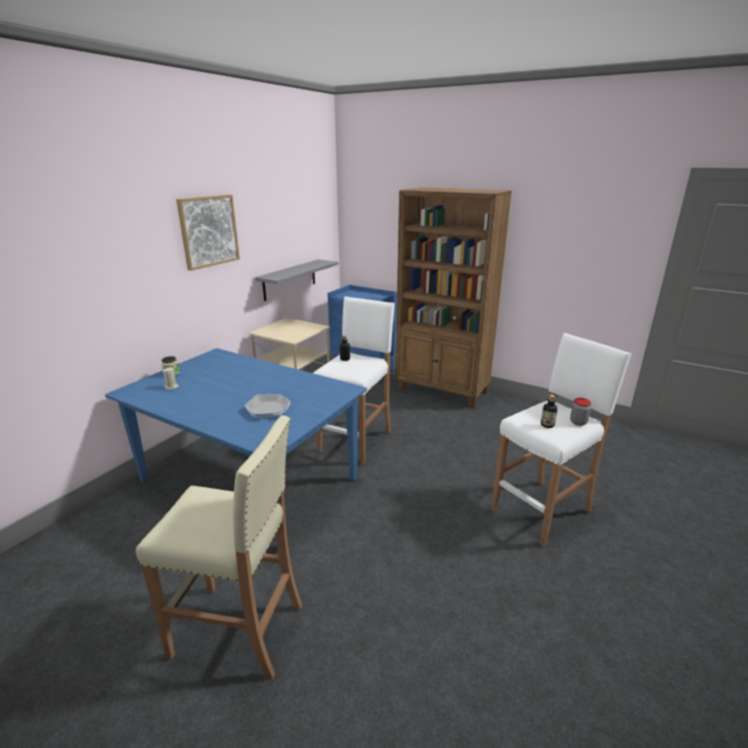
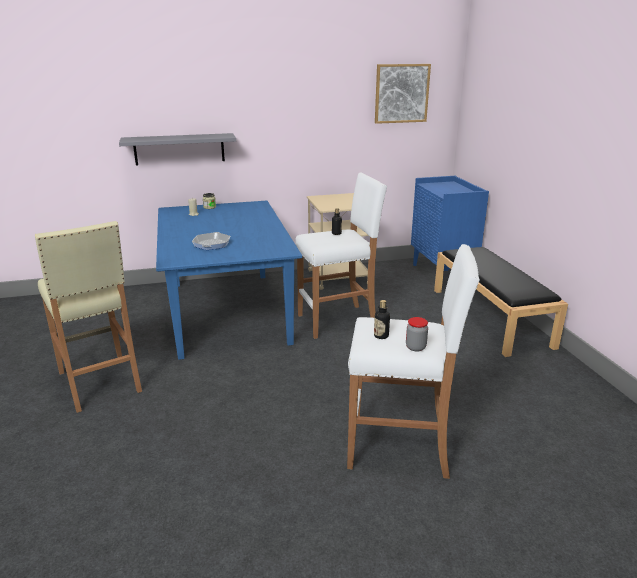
camera: 45 degrees right, 0 degrees up
(208, 231) = (276, 95): picture -> picture (401, 93)
(289, 279) = (372, 155): grey shelf -> grey shelf (179, 149)
(442, 390) = (491, 317): brown bookcase -> black bench

